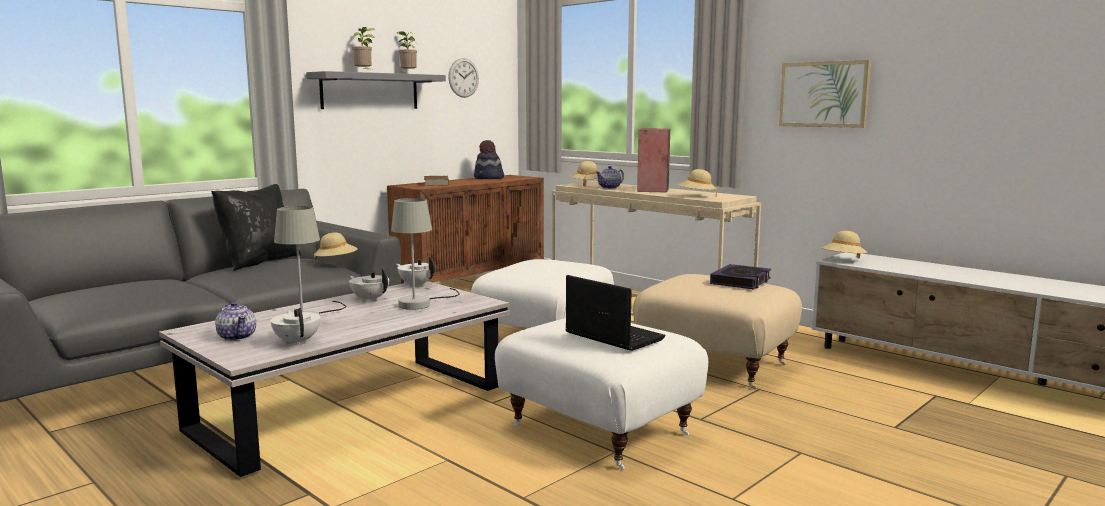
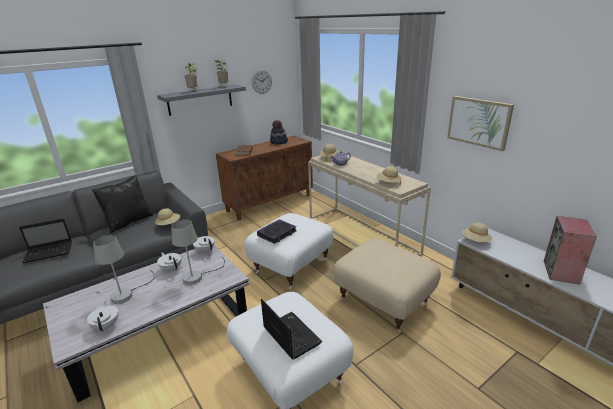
camera: 10 degrees right, 15 degrees up
(136, 285) = (50, 252): none -> laptop
(237, 337) = (78, 315): teapot -> none
(653, 190) = (366, 169): speaker -> speaker (561, 272)
(741, 281) = (402, 258): book -> book (277, 234)

